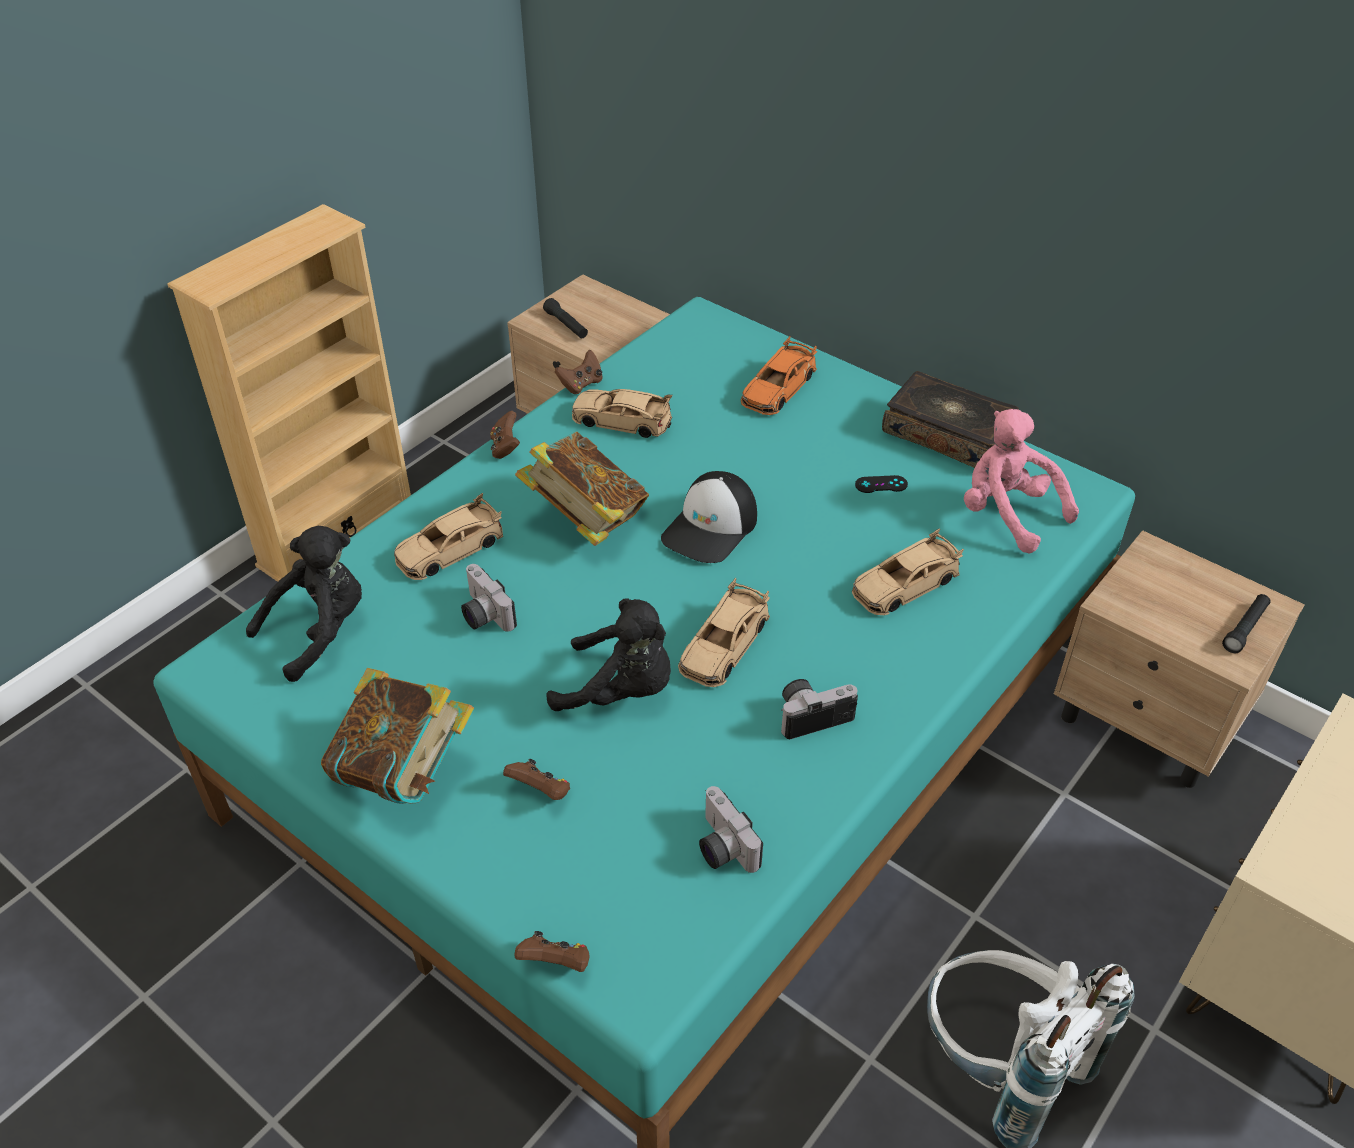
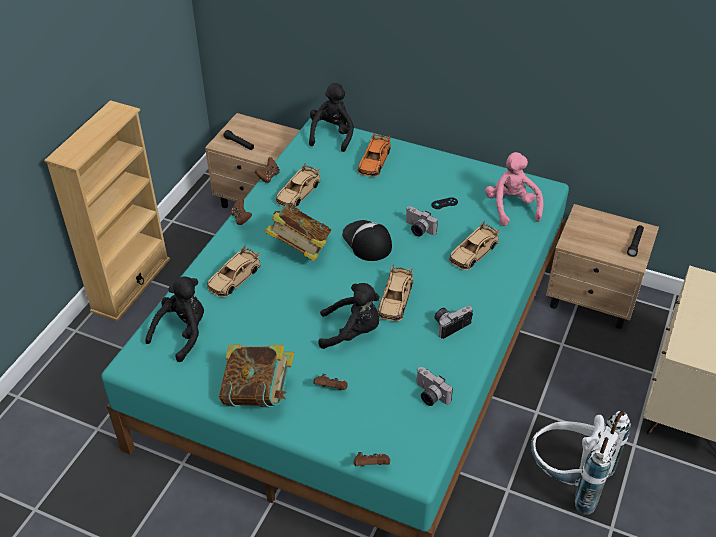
camera: 15 degrees left, 0 degrees up
(482, 614) = (266, 308): camera -> camera (418, 230)
(622, 420) = (298, 193): beige toy car -> beige toy car turned 60 degrees counterclockwise
(711, 528) = (366, 241): cap -> cap turned 135 degrees clockwise
(720, 332) = (332, 135): none -> black plush toy
(948, 434) = (469, 171): book -> none
(1007, 514) = (511, 207): pink plush toy -> pink plush toy turned 45 degrees clockwise

